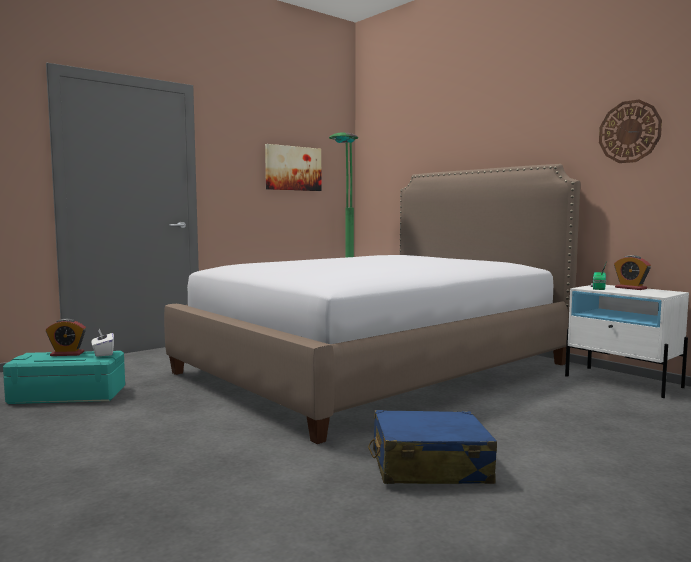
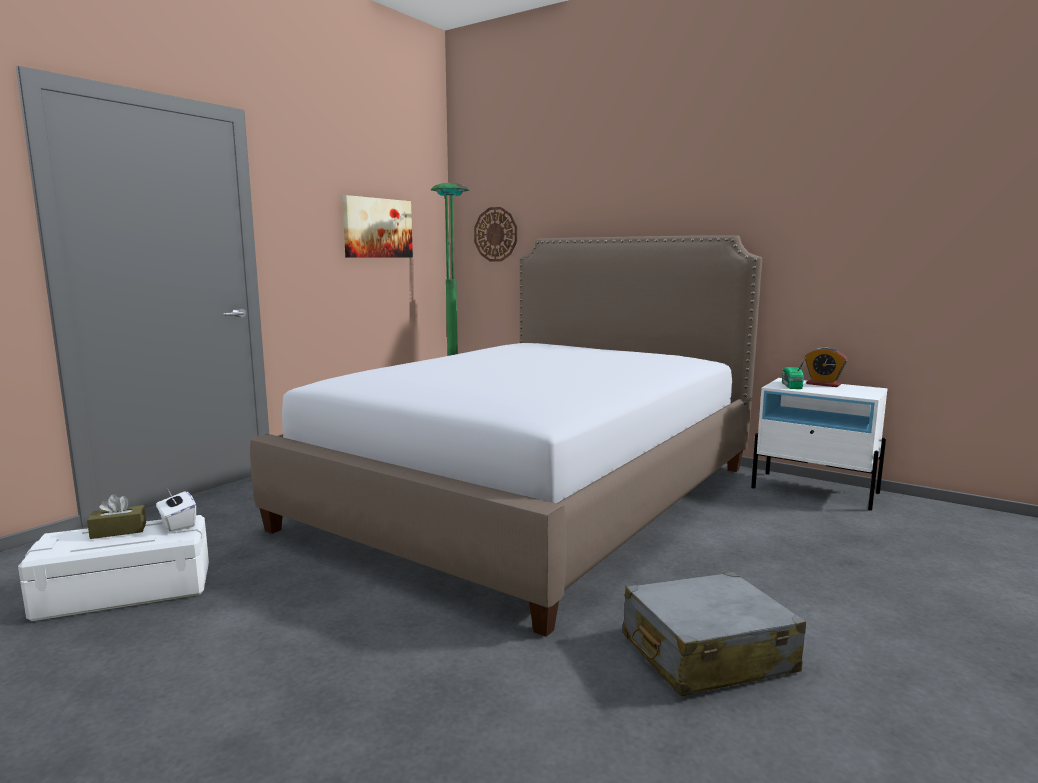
camera: 15 degrees left, 5 degrees up
(67, 354) = (118, 531): alarm clock -> brown tissue box
(69, 395) = (126, 590): turquoise storage box -> white storage box
(429, 466) = (706, 654): blue suitcase -> grey suitcase
(629, 132) = (822, 201): wall clock -> wall clock (496, 234)

